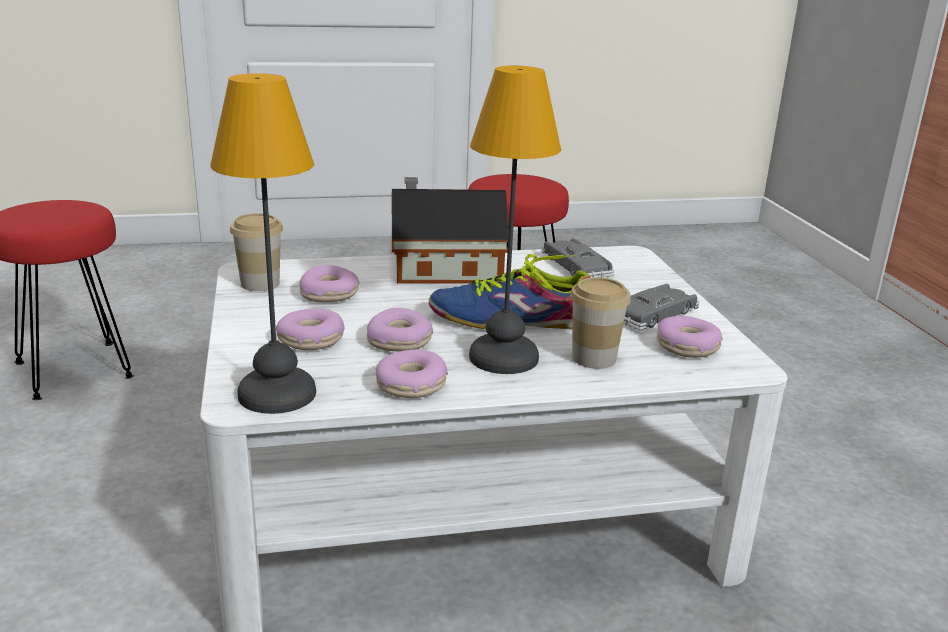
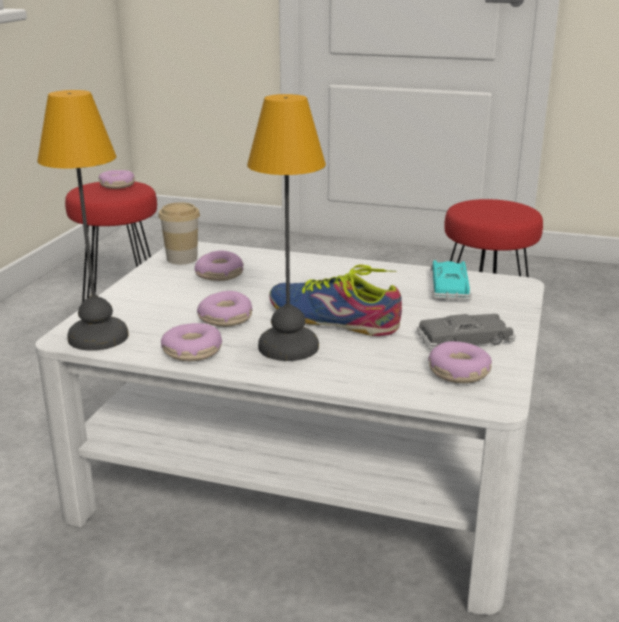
camera: 30 degrees right, 0 degrees up
(311, 340) = (166, 305): donut -> donut (117, 185)
(442, 270) = (330, 270): toy house -> none
(576, 266) = (449, 286): grey toy car -> turquoise toy car
(594, 358) = (361, 363): cup -> none

